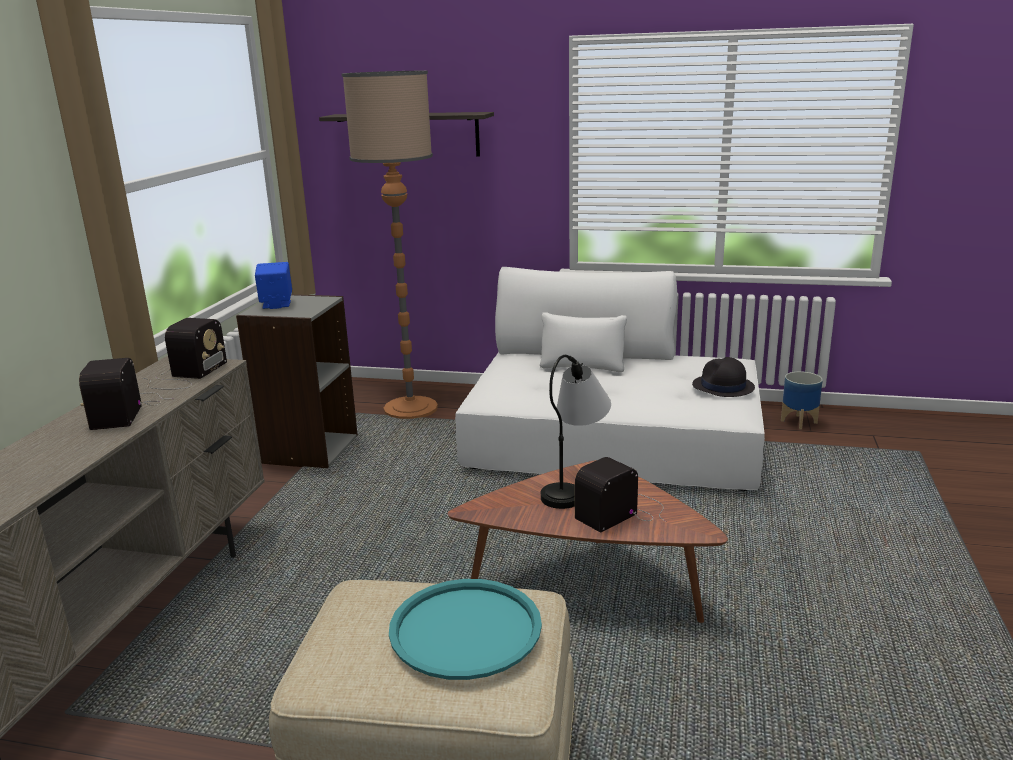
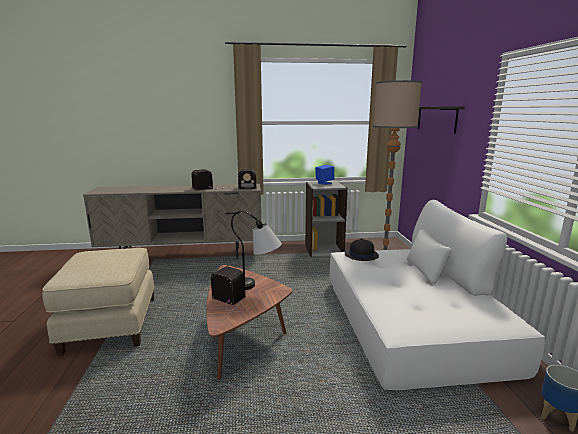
camera: 70 degrees right, 5 degrees down
(466, 629) = (99, 265): turquoise tray -> none
(723, 387) = (442, 319): black hat -> black hat (361, 255)

